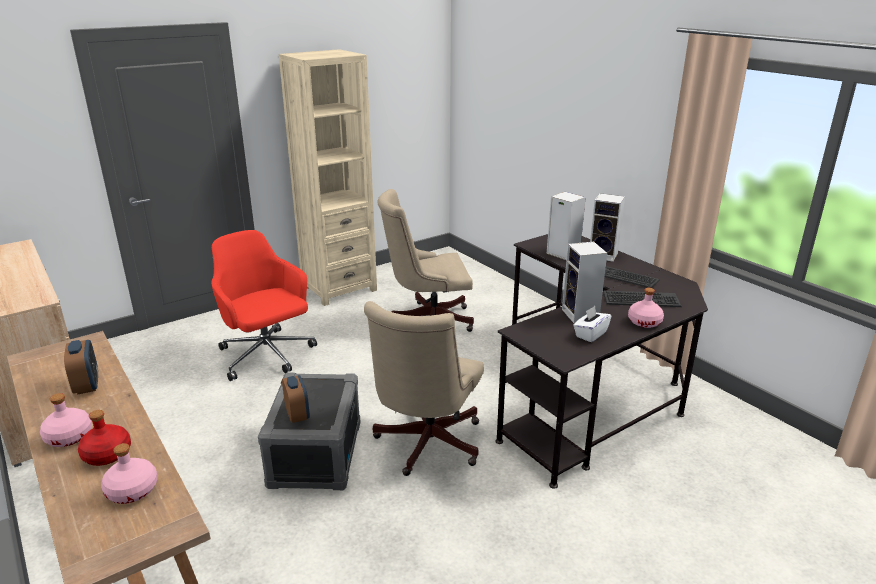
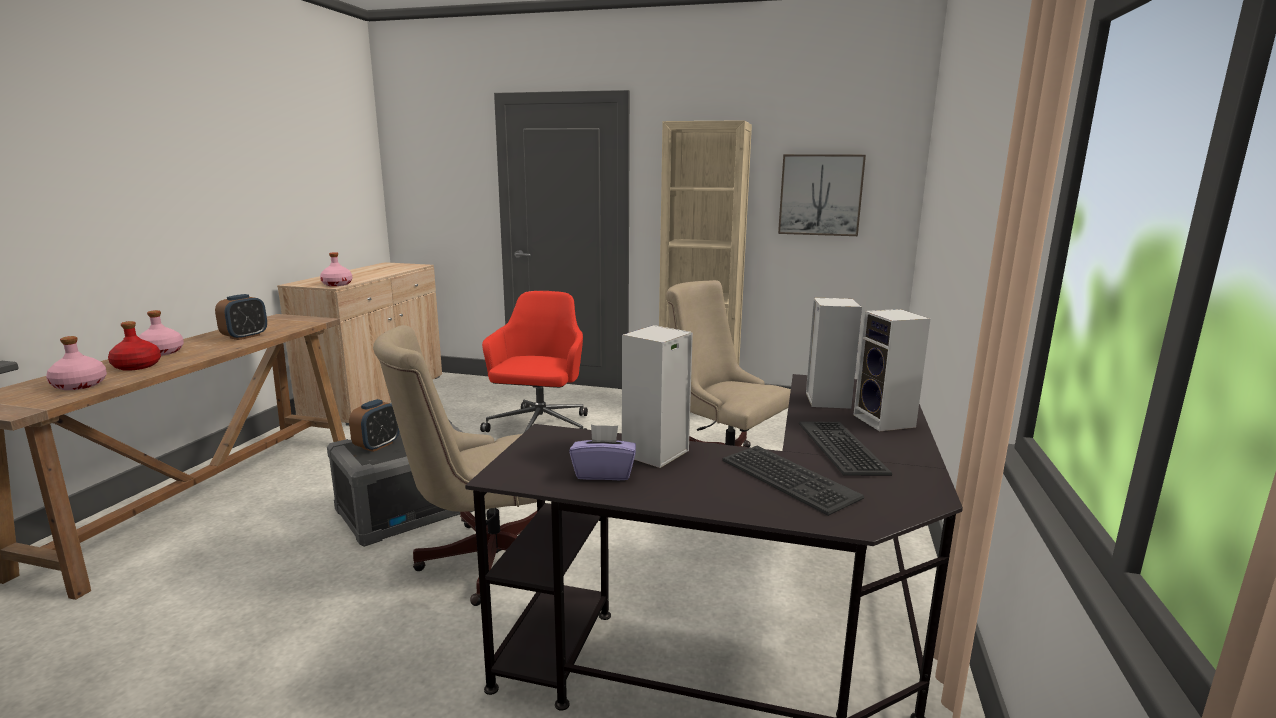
camera: 50 degrees right, 10 degrees down
(391, 100) = (820, 195): none -> picture
(590, 334) = (604, 473): white tissue box -> purple tissue box
(644, 322) = (712, 499): pink bottle -> pink bottle (337, 284)

